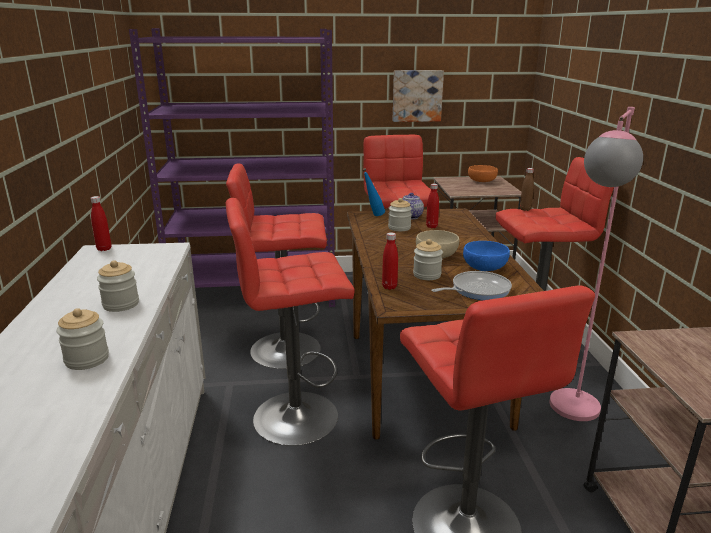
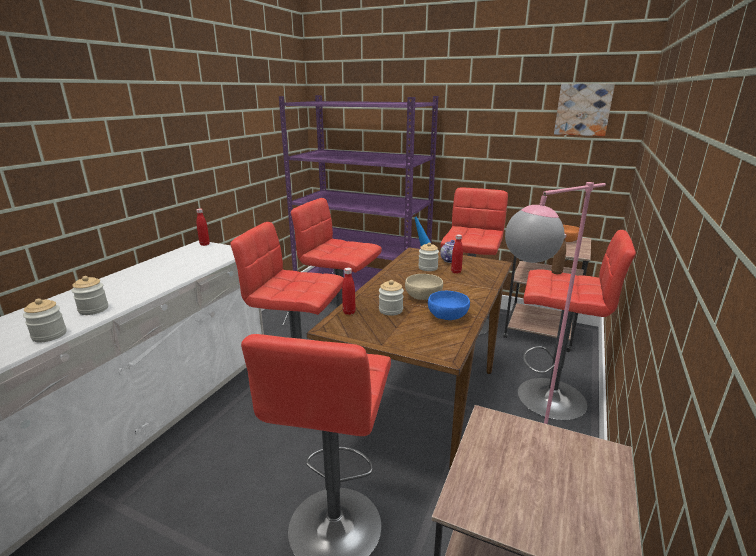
camera: 30 degrees right, 0 degrees up
(121, 304) = (158, 281): jar -> jar (49, 335)
(417, 95) = (513, 156): picture -> picture (583, 109)
(477, 290) = (411, 333): frying pan -> none

